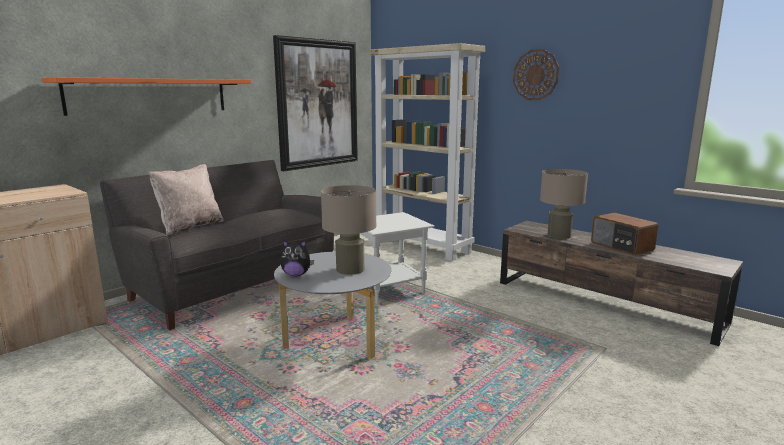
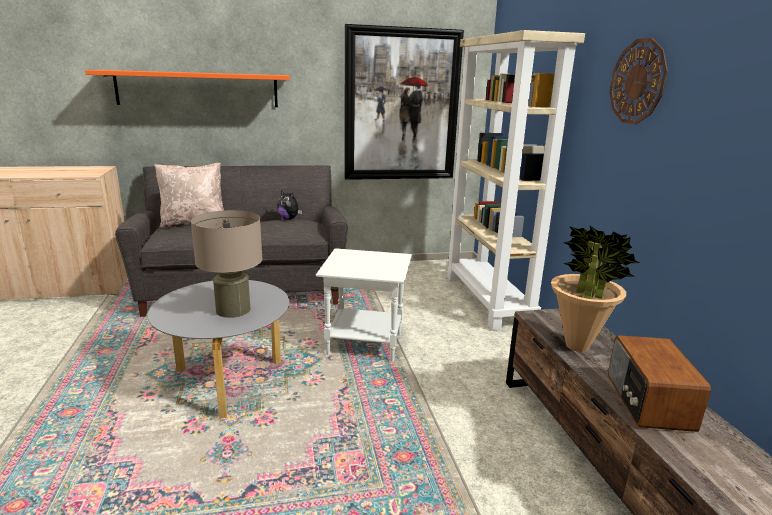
camera: 35 degrees right, 5 degrees up
(296, 275) = (181, 300): plush toy -> plush toy (289, 219)
(559, 235) = (577, 346): beige table lamp -> potted plant

